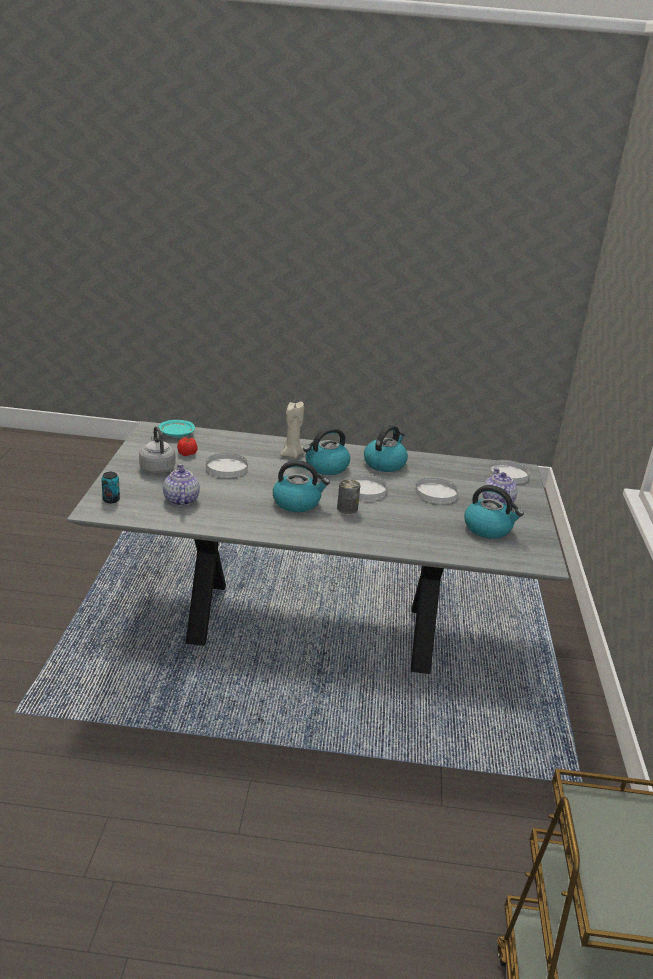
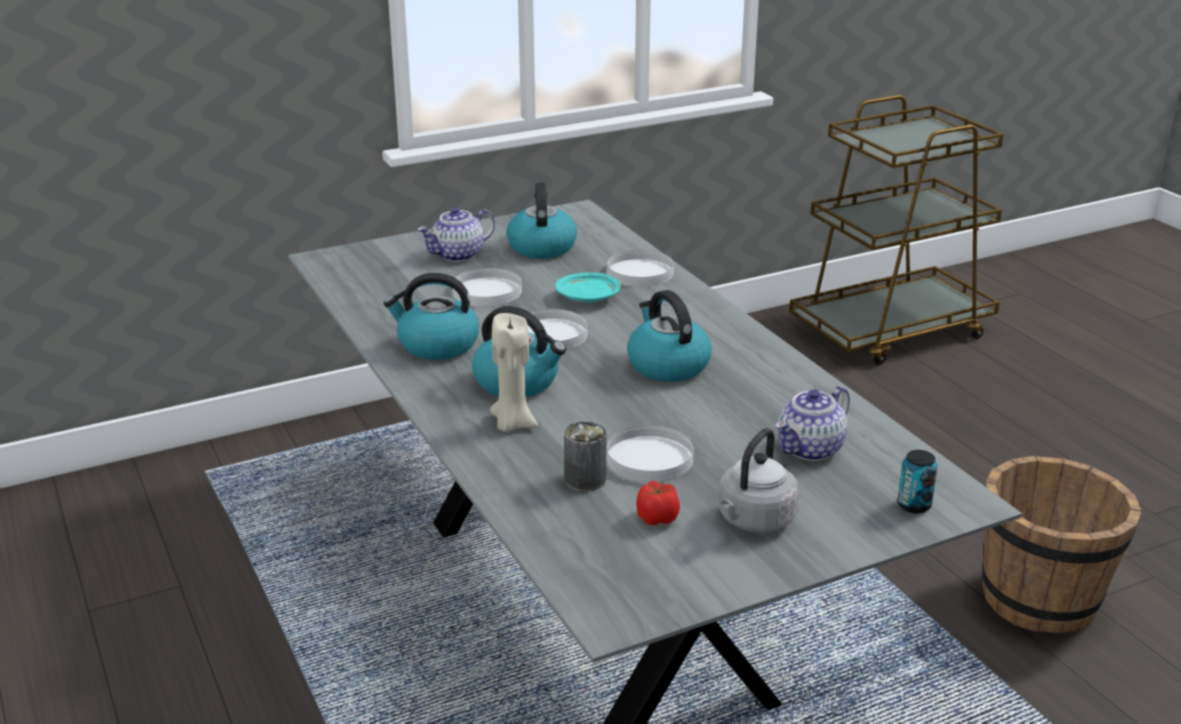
camera: 120 degrees left, 0 degrees up
(135, 794) = (1041, 599): none -> brown bucket
(176, 434) = (593, 572): turquoise plate -> turquoise plate (589, 297)
(347, 508) = (626, 330): can -> can (585, 479)
(508, 474) = (353, 264): white plate -> white plate (641, 272)

